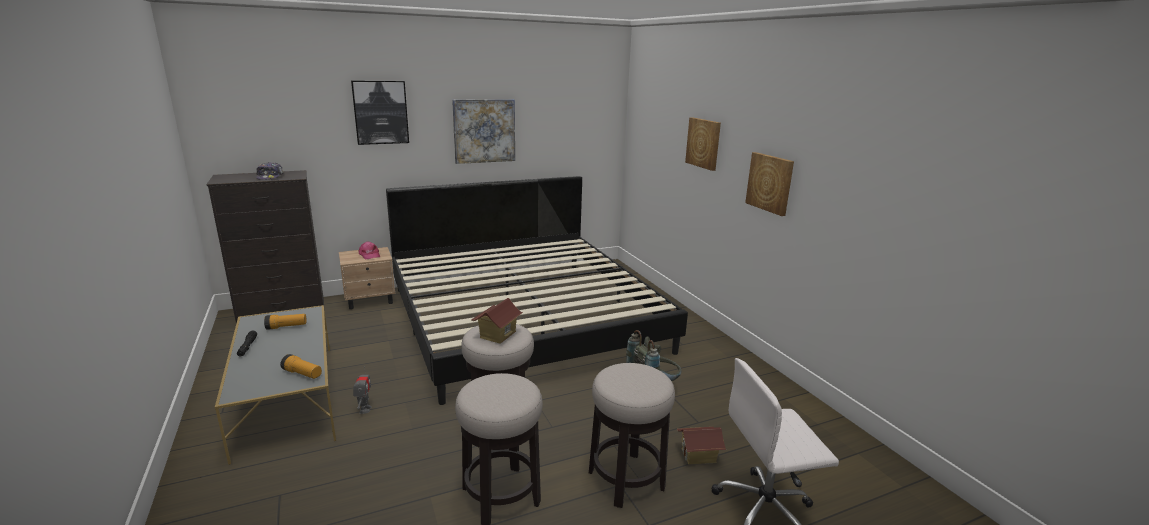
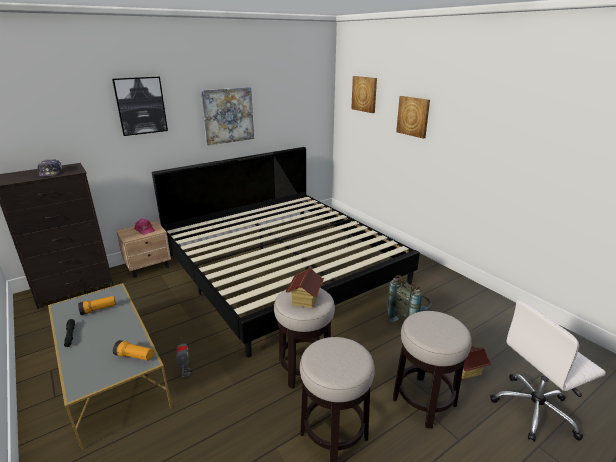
camera: 10 degrees left, 5 degrees up
(770, 183) = (479, 147): picture -> picture (364, 94)

